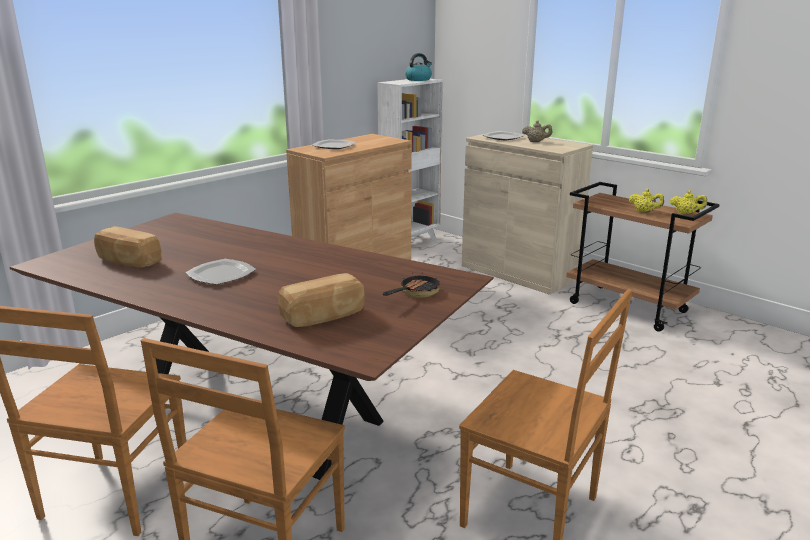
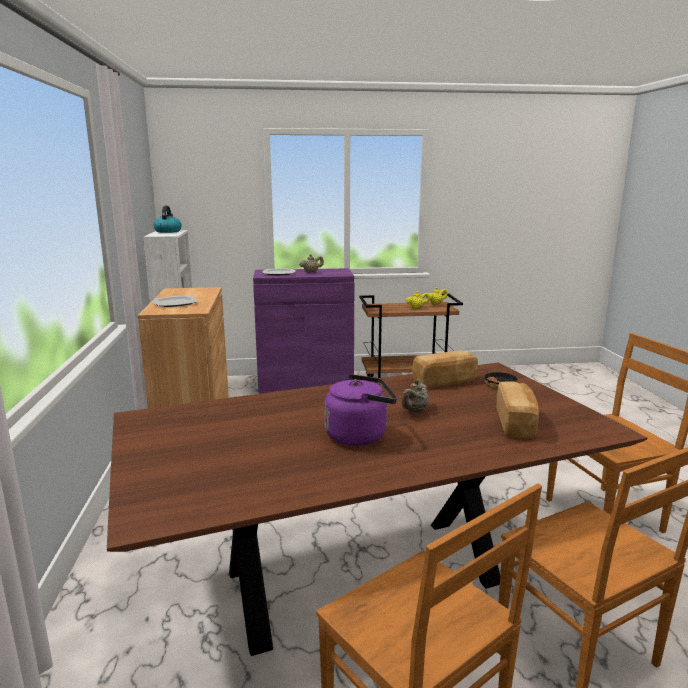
camera: 50 degrees left, 5 degrees down
(128, 261) = (238, 468): bread -> bread (445, 382)
(221, 274) = (359, 435): plate -> purple kettle
(296, 277) = (414, 411): none -> beige teapot
(518, 272) = (305, 386): beige cabinet -> purple cabinet

